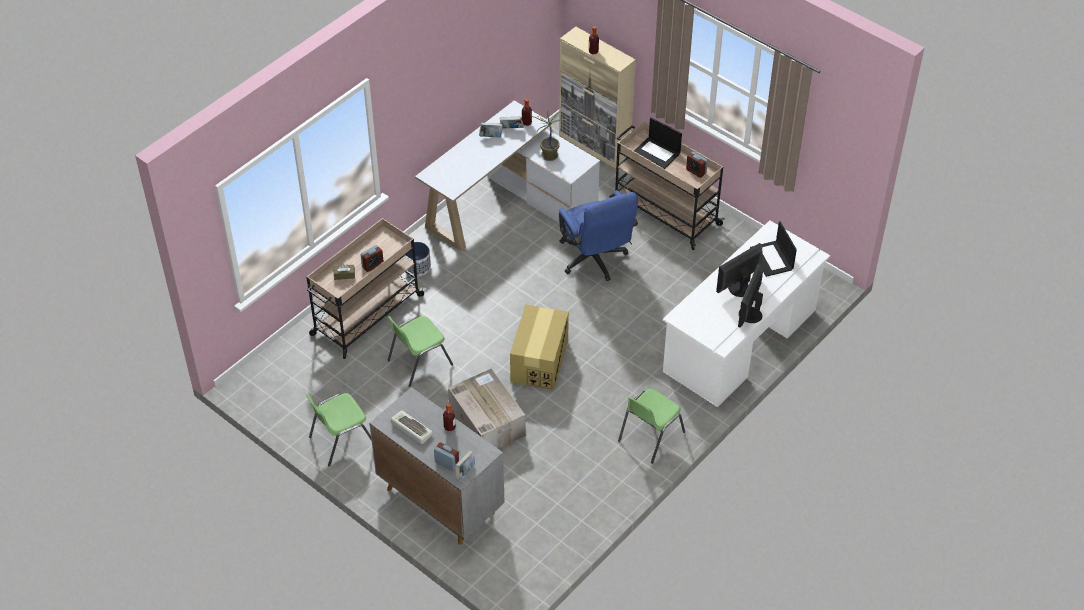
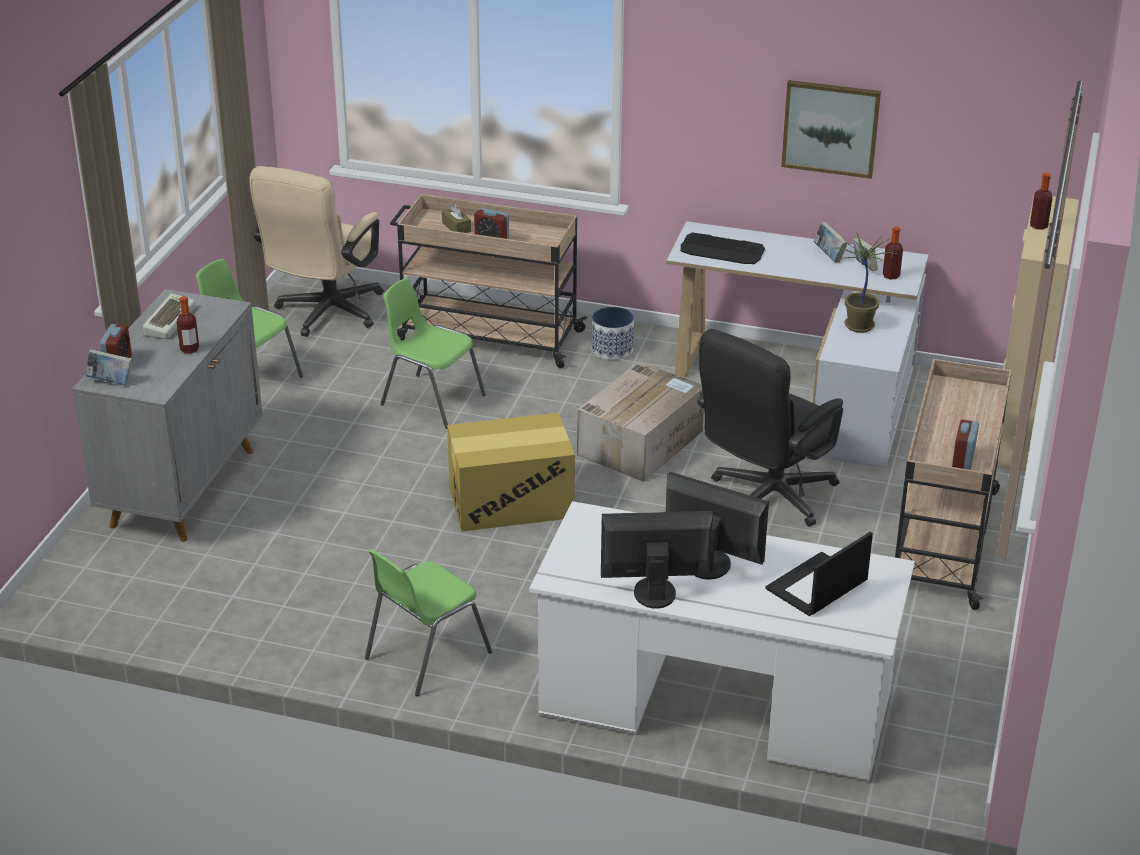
camera: 65 degrees right, 15 degrees down
(288, 383) = (325, 315): none -> beige office chair
(457, 174) = (722, 250): none -> keyboard
(465, 77) = (830, 128): none -> picture
(486, 421) = (357, 487): cardboard box -> cardboard box (641, 442)
(595, 261) = (765, 499): blue office chair -> black office chair
(650, 437) = (425, 655): green chair -> green chair turned 60 degrees counterclockwise
(657, 153) = (965, 412): laptop -> none

